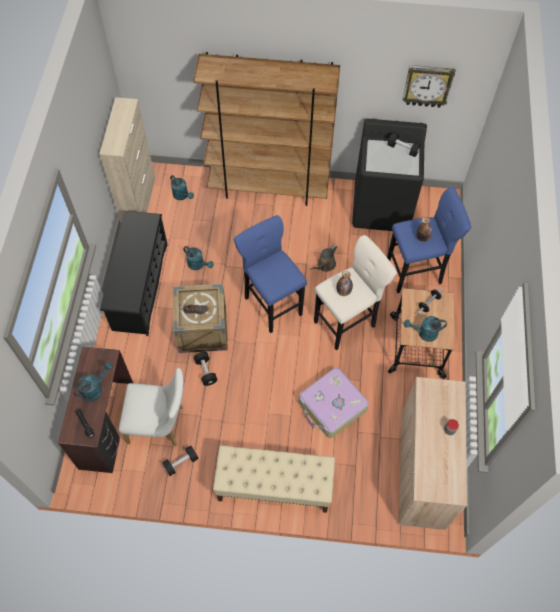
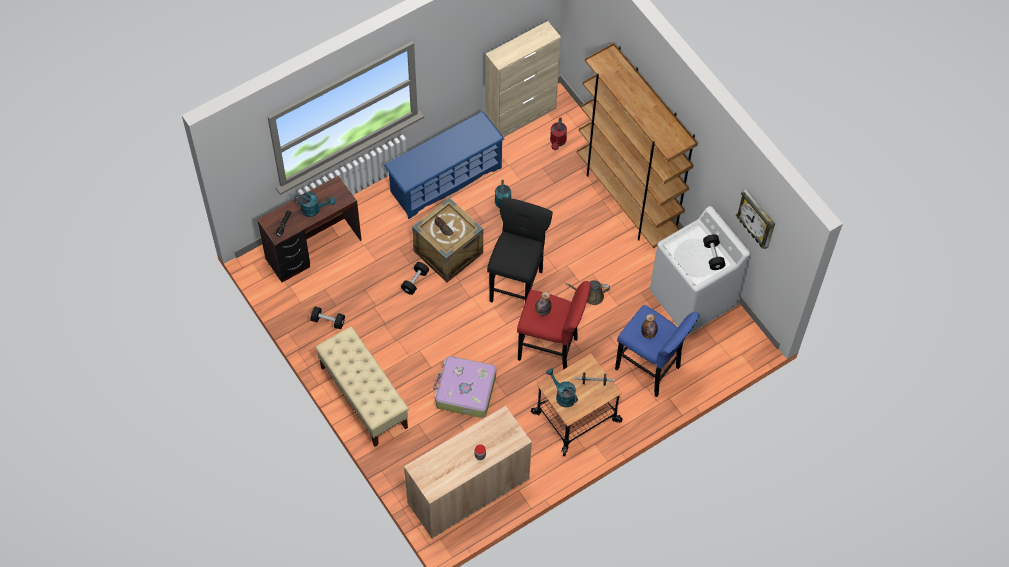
camera: 50 degrees right, 0 degrees up
(140, 286) = (445, 179): black shoe rack -> blue shoe rack
(160, 425) = (345, 284): white chair -> none
(182, 196) = (557, 142): turquoise watering can -> red watering can
(271, 303) = (517, 283): blue stool -> black stool
(347, 322) = (551, 350): beige stool -> red stool
(382, 207) = (693, 299): black washing machine -> white washing machine

